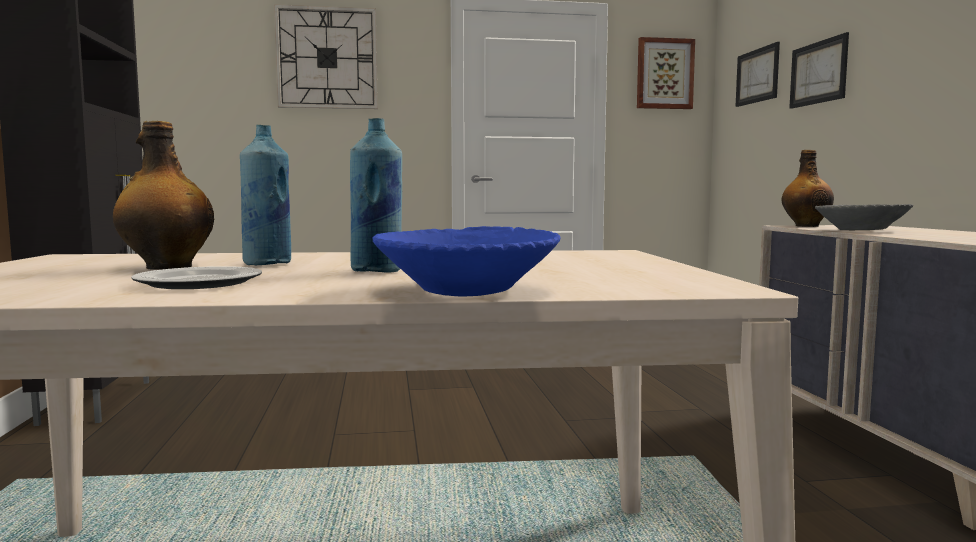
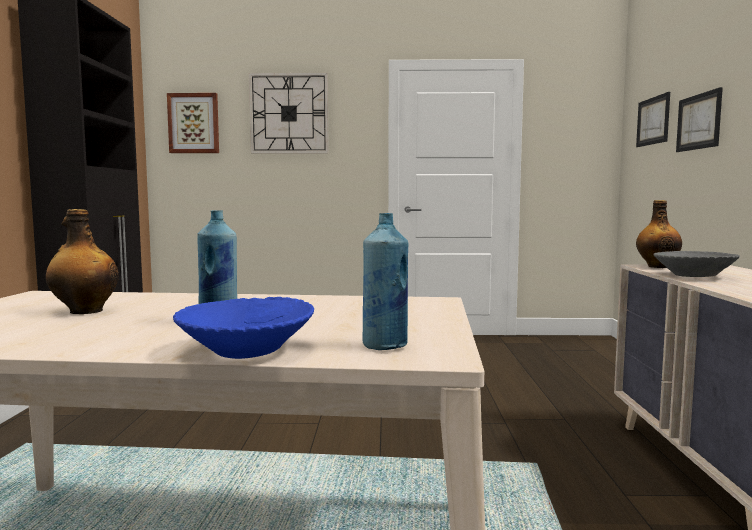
camera: 10 degrees right, 0 degrees up
(198, 283) = (80, 333): plate -> none
(268, 264) = (156, 309): blue bottle -> blue bottle (385, 346)
(664, 74) = (575, 118): picture -> picture (194, 123)

